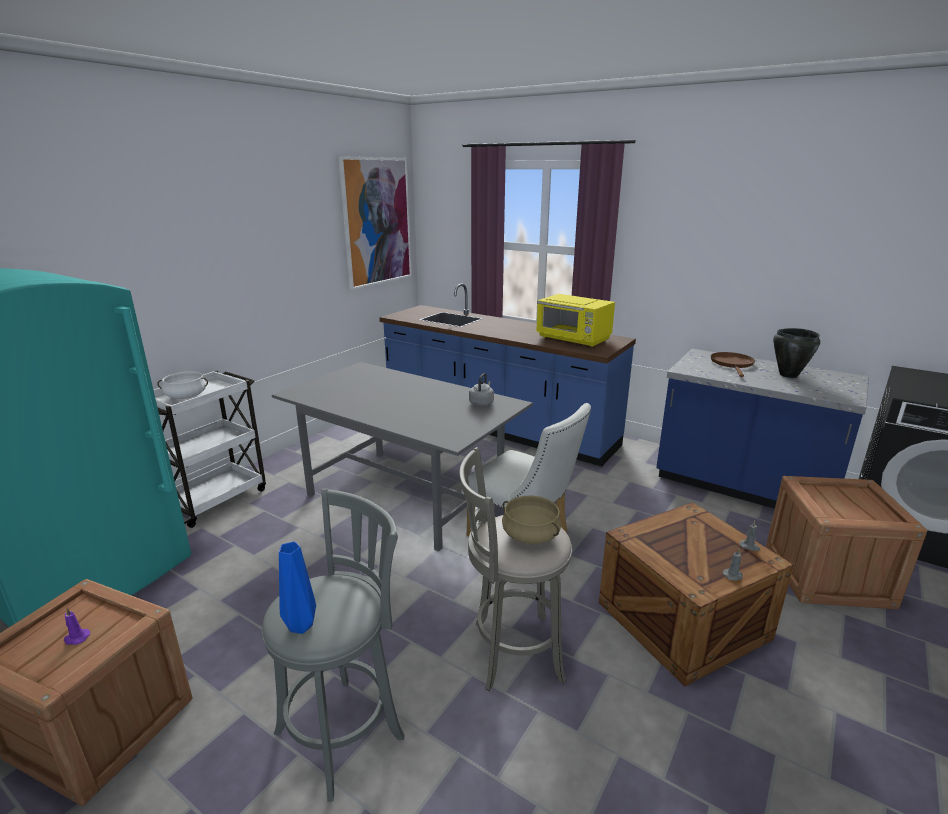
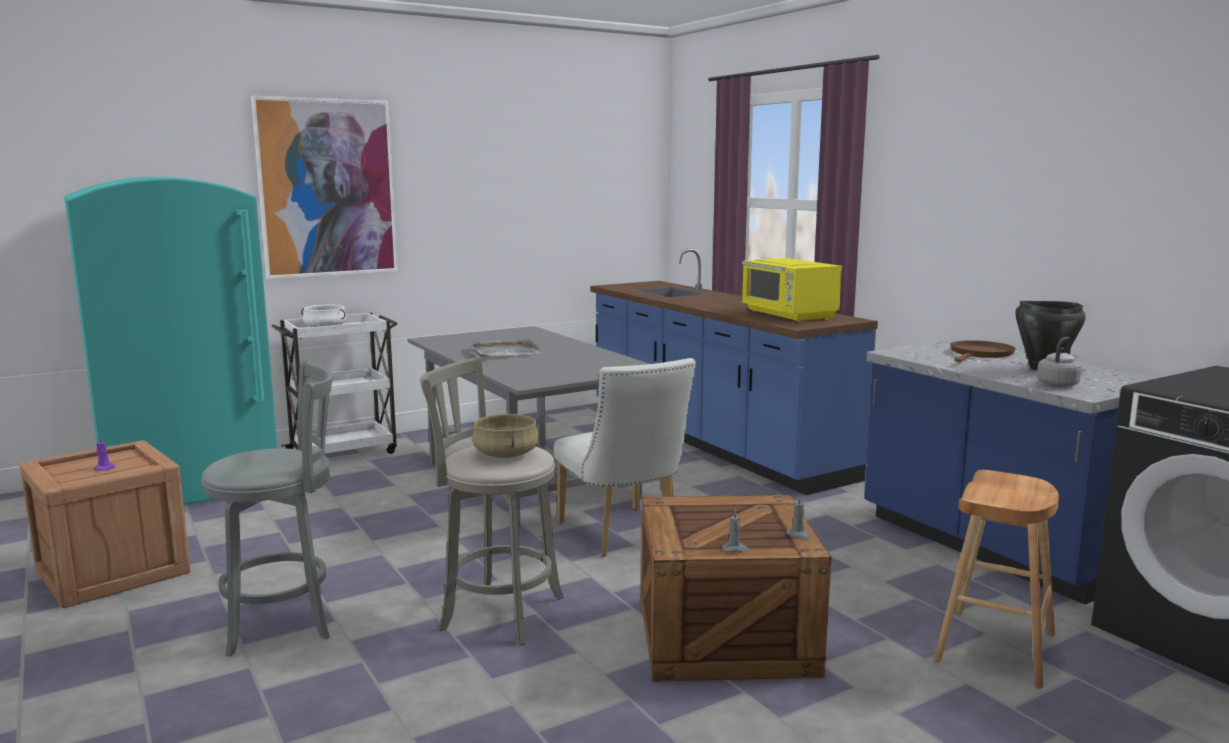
camera: 25 degrees right, 10 degrees down
(300, 627) = (230, 465): blue vase -> none
(376, 222) = (606, 173): picture -> picture (327, 188)
(380, 401) = (504, 352): none -> grey tray
(482, 403) = (609, 364): grey kettle -> grey kettle (1058, 384)
(827, 576) = (995, 647): crate -> brown stool

